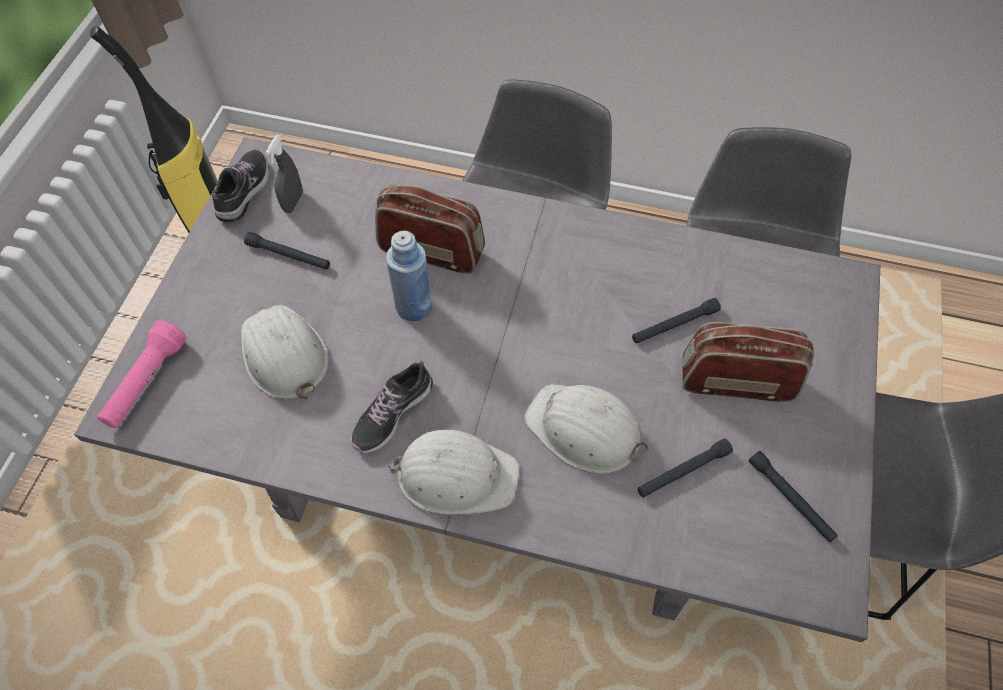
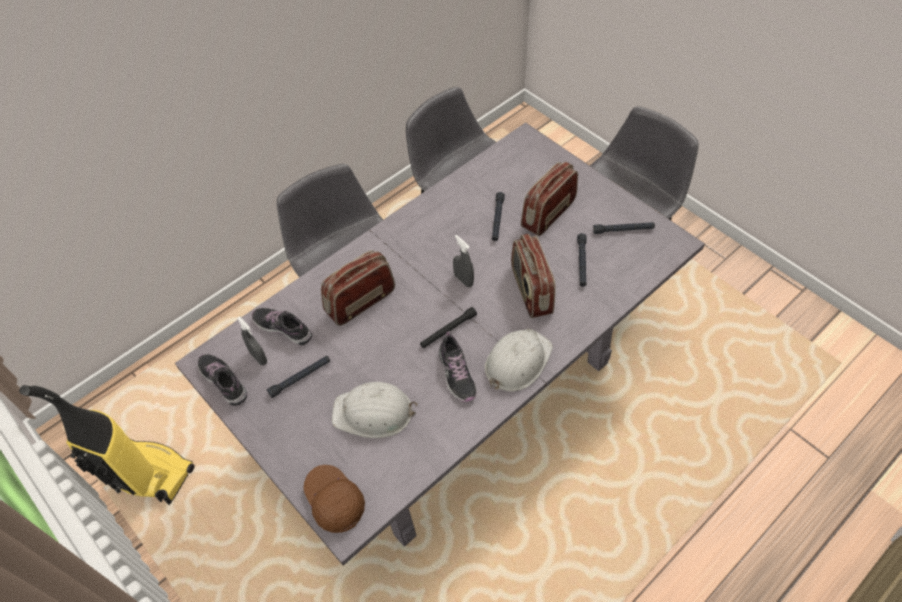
camera: 55 degrees left, 5 degrees down
(146, 382) = (334, 501): pink flashlight -> brown cap
(345, 201) = (283, 328): none -> shoe
(414, 306) = (392, 329): blue bottle -> none
(452, 367) = (448, 330): none -> black flashlight
(543, 341) = (463, 280): none -> grey spray bottle
(584, 430) = (530, 291): white hard hat -> radio

